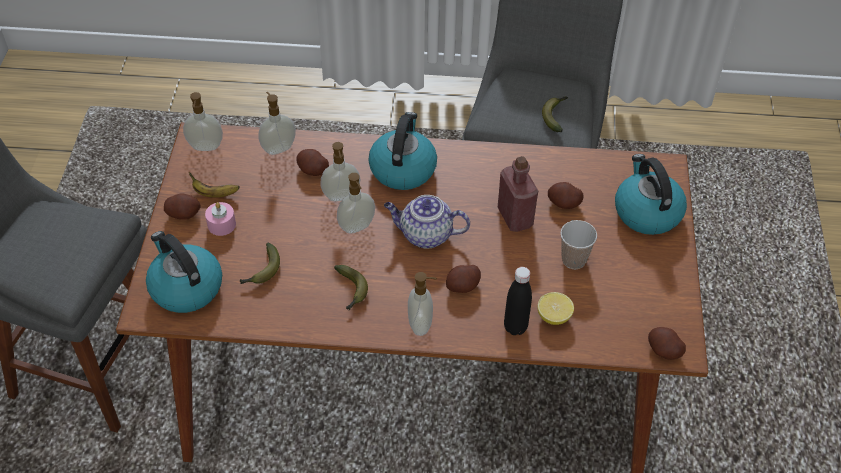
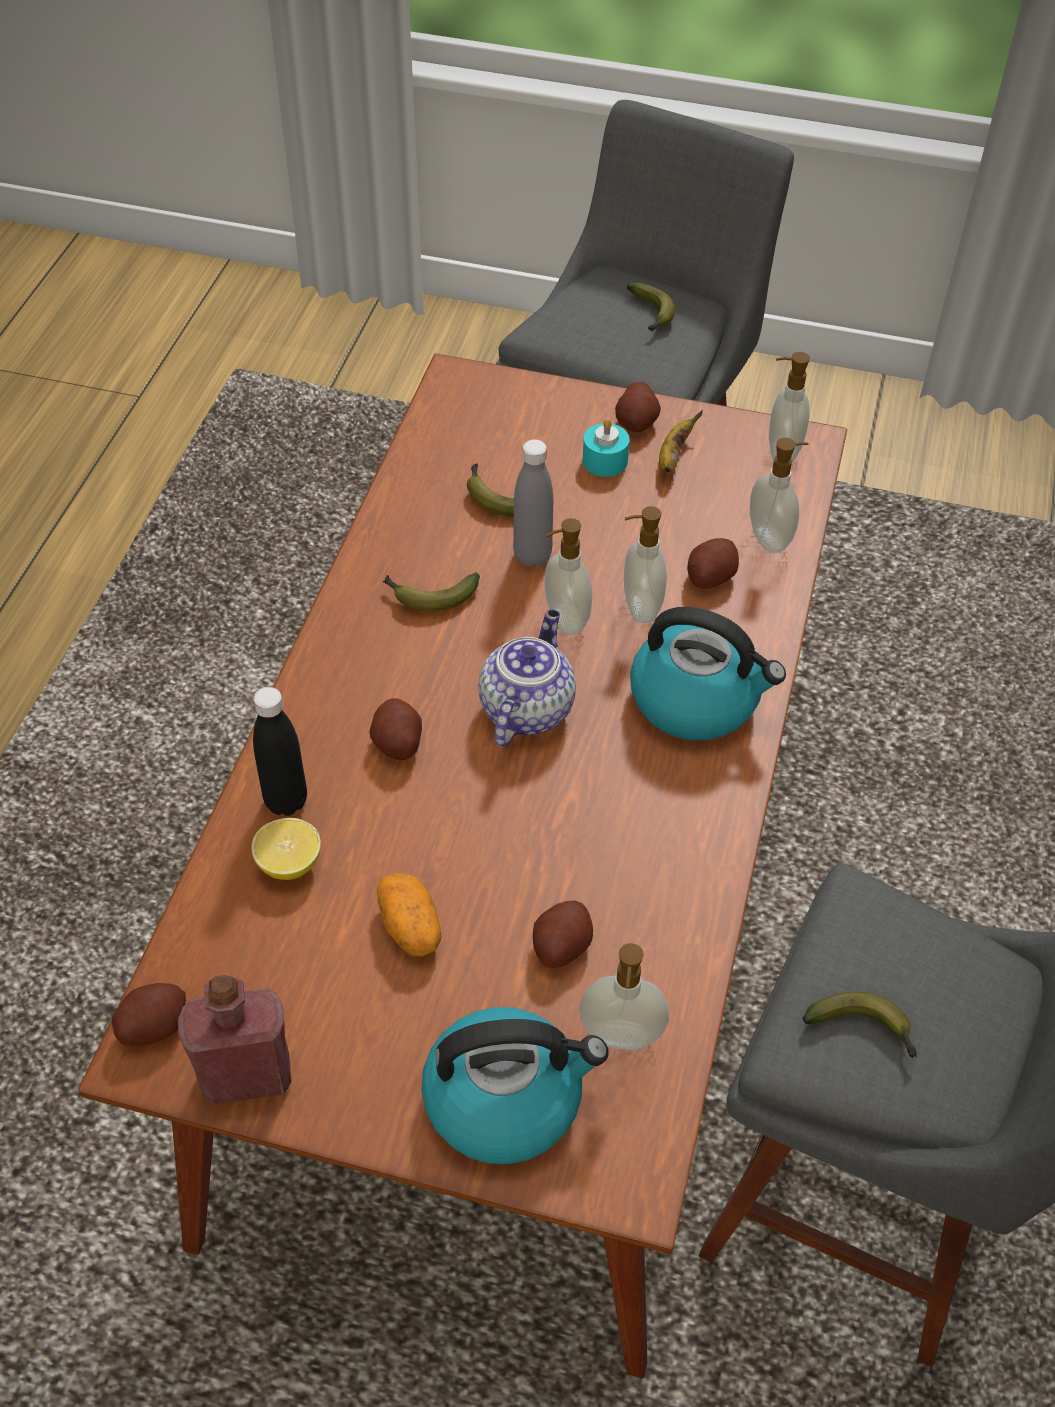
camera: 100 degrees right, 0 degrees up
(48, 233) = (651, 315): none -> banana
(185, 287) = (489, 418): kettle -> none
(221, 225) = (605, 461): pink candle -> turquoise candle
(309, 248) = (532, 556): none -> grey bottle
(421, 324) = (334, 674): soap dispenser -> soap dispenser (620, 1038)
(515, 217) = (540, 853): red bottle -> red bottle (246, 1076)
(574, 260) = (410, 927): cup -> potato

